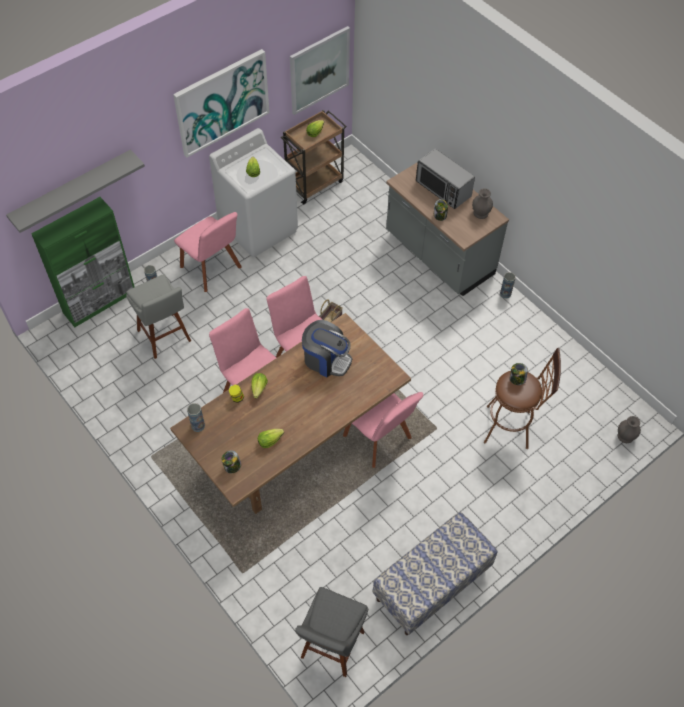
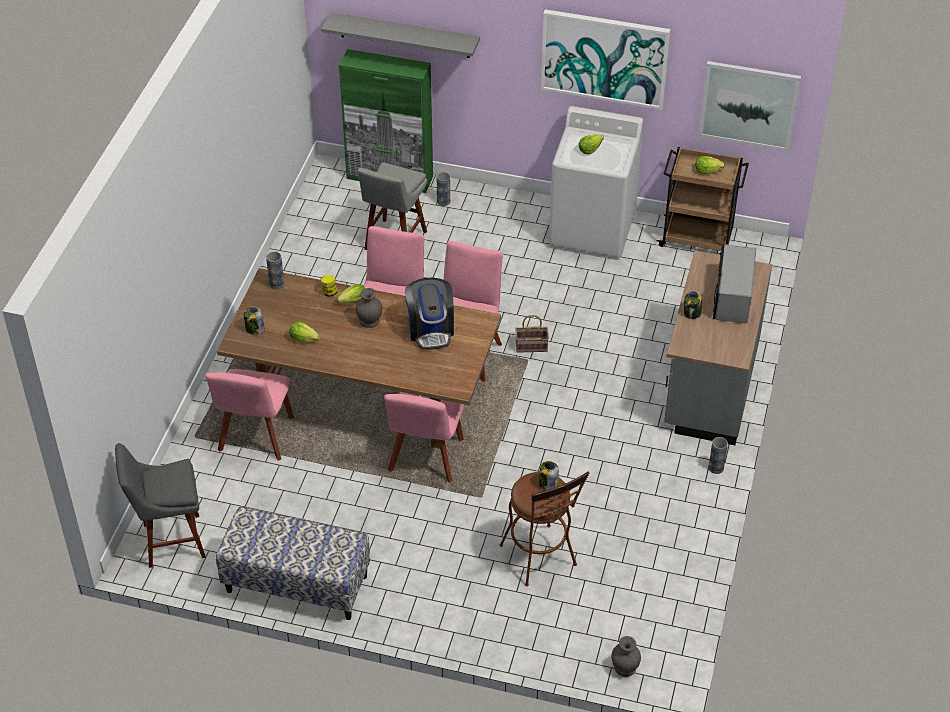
camera: 55 degrees right, 10 degrees down
(212, 269) = (506, 228): pink chair -> pink chair (255, 437)
(480, 212) = (732, 342): grey vase -> grey vase (370, 320)

